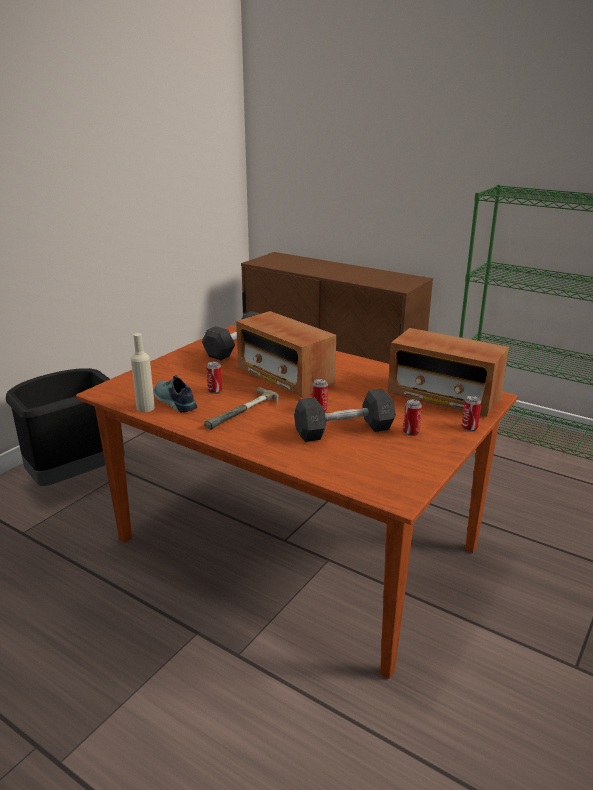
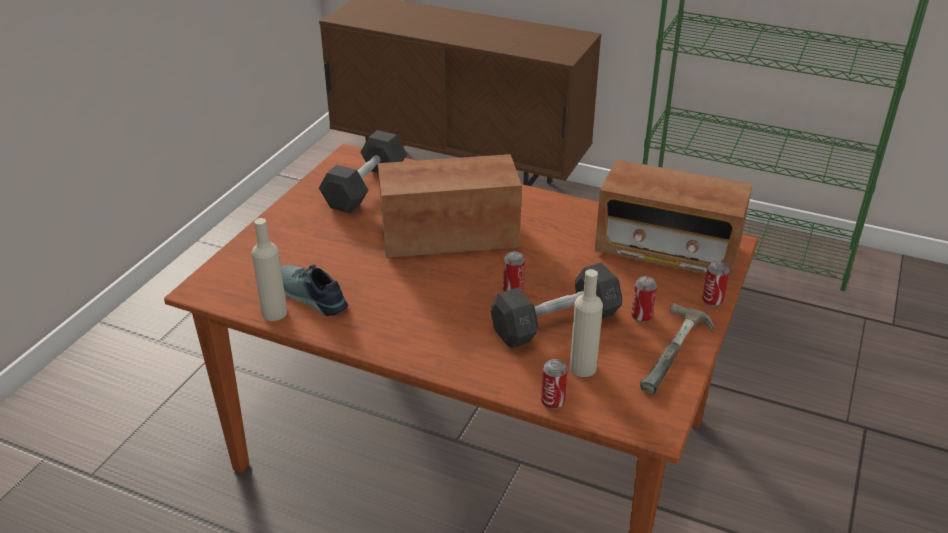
camera: 10 degrees left, 10 degrees up
(75, 478) = (139, 379): black trash can -> none
(215, 391) = (361, 271): can -> can (552, 402)
(245, 413) = (416, 307): hammer -> hammer (679, 354)
(285, 377) = (449, 237): radio -> radio turned 135 degrees clockwise
(355, 457) = (583, 367): none -> beige bottle

